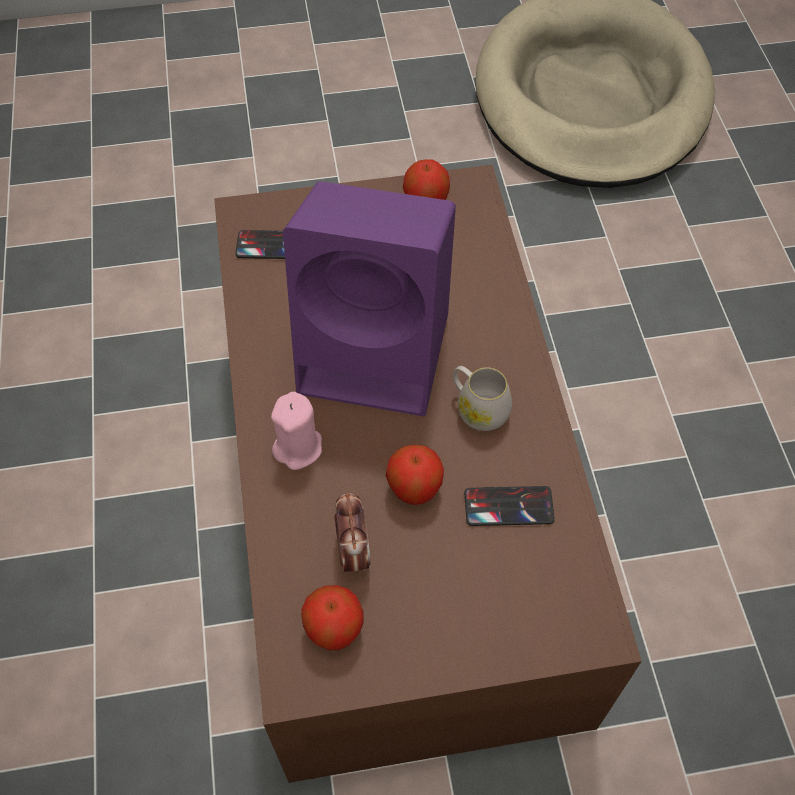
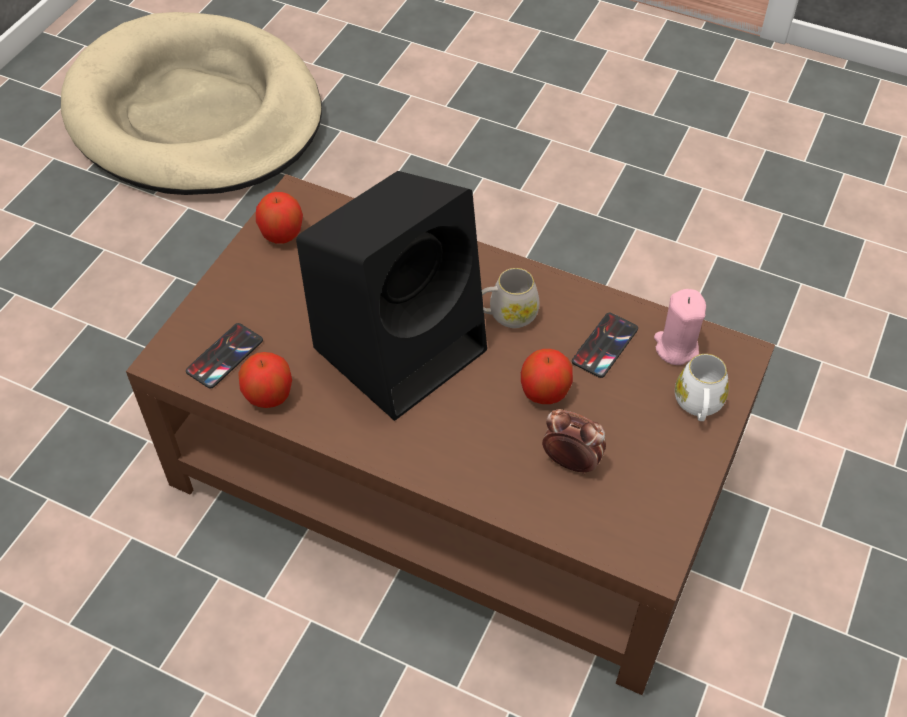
camera: 55 degrees left, 5 degrees down
(298, 447) = (446, 447): pink candle -> pink candle (676, 347)
(334, 628) = (627, 509): apple -> apple (268, 395)
(379, 353) = (402, 346): purple speaker -> black speaker
(502, 627) = (698, 406): none -> white mug

